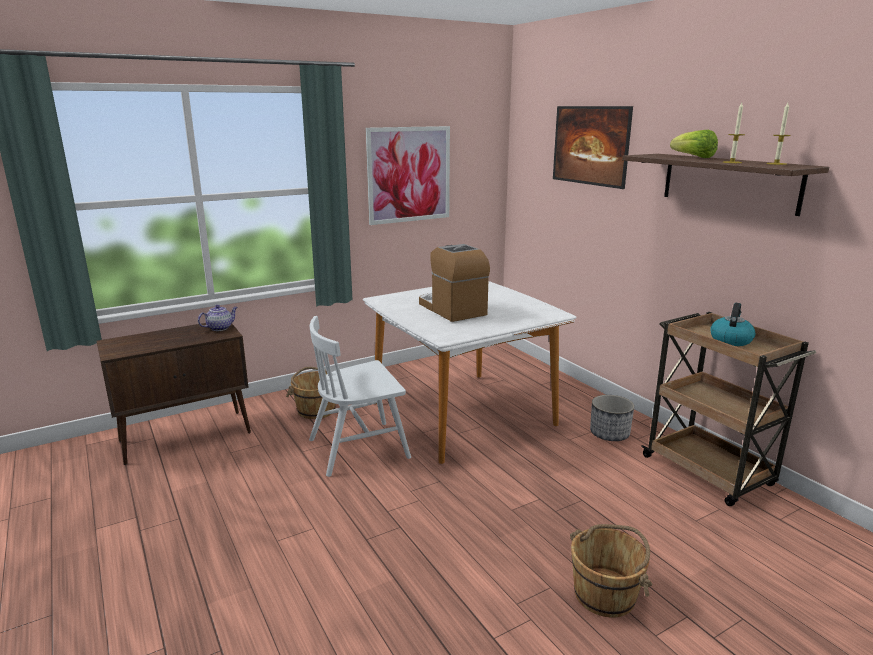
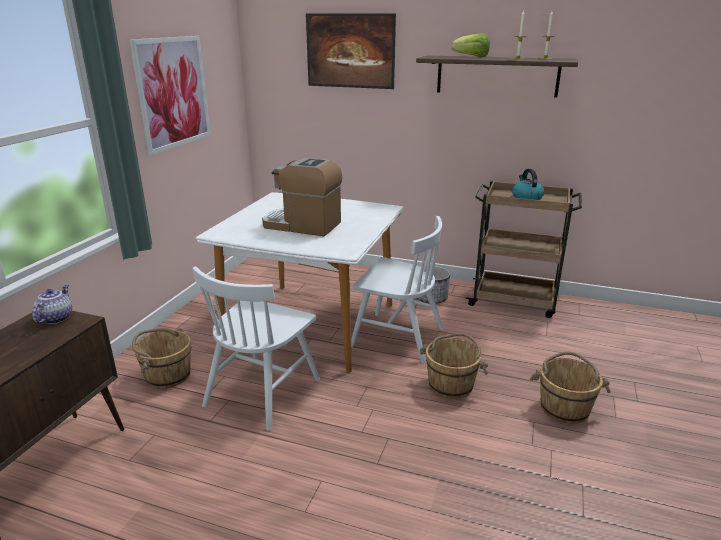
camera: 40 degrees left, 5 degrees up
(516, 514) = (451, 384): none -> brown bucket
(523, 454) = (397, 337): none -> white chair

